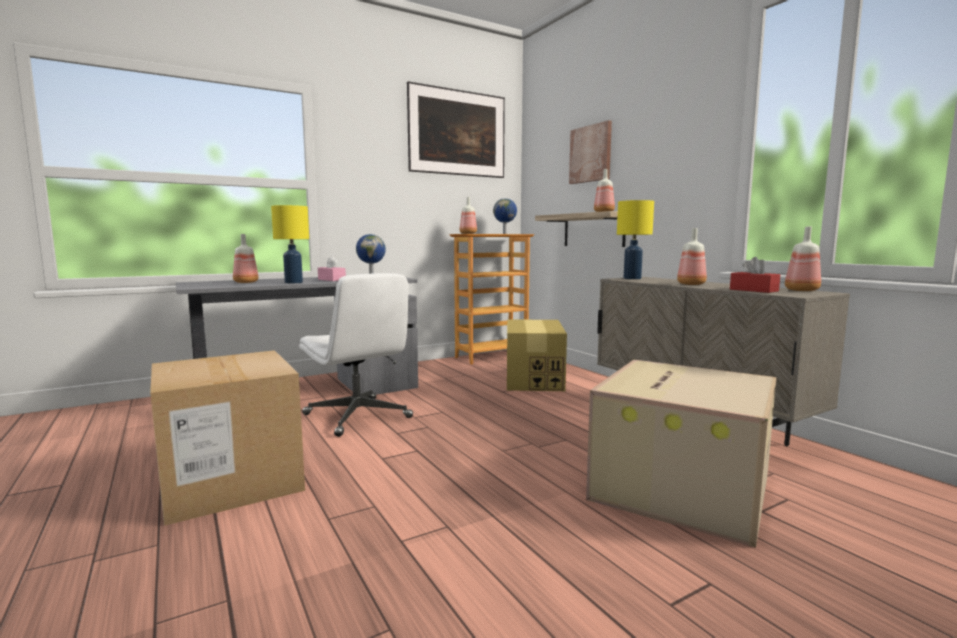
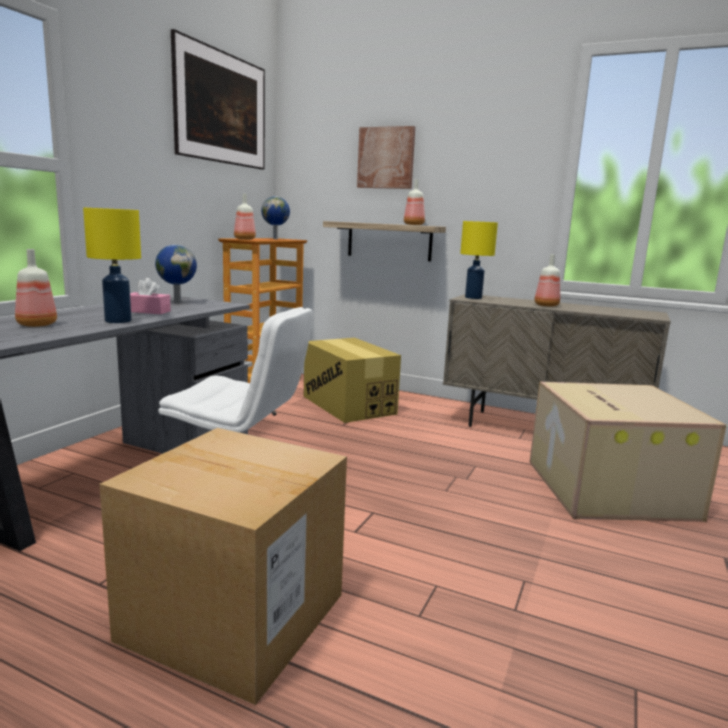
camera: 35 degrees left, 5 degrees up
(753, 290) = (612, 312): red tissue box -> none
(802, 290) = (636, 310): bottle -> none

